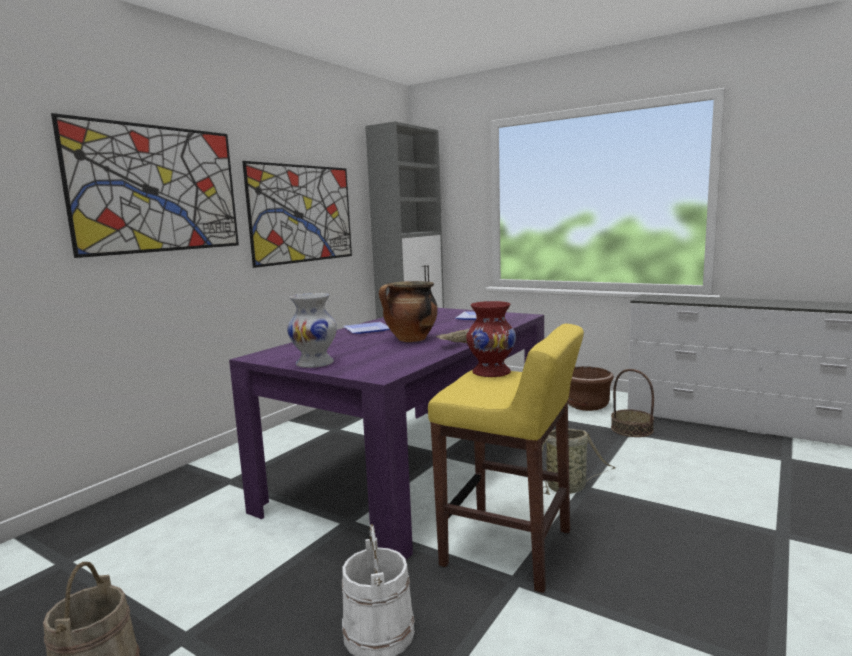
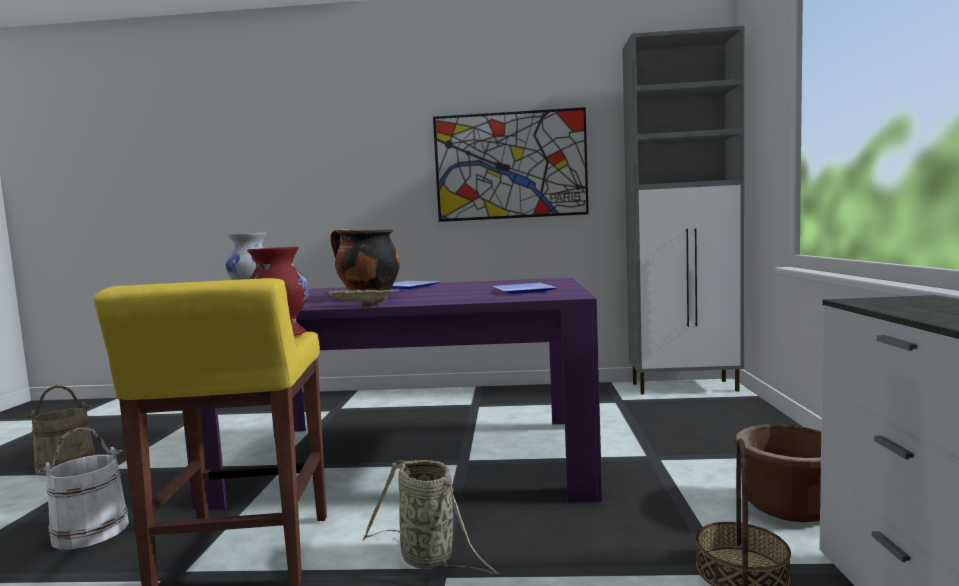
camera: 60 degrees right, 5 degrees down
(158, 189) = (345, 151): picture -> none

